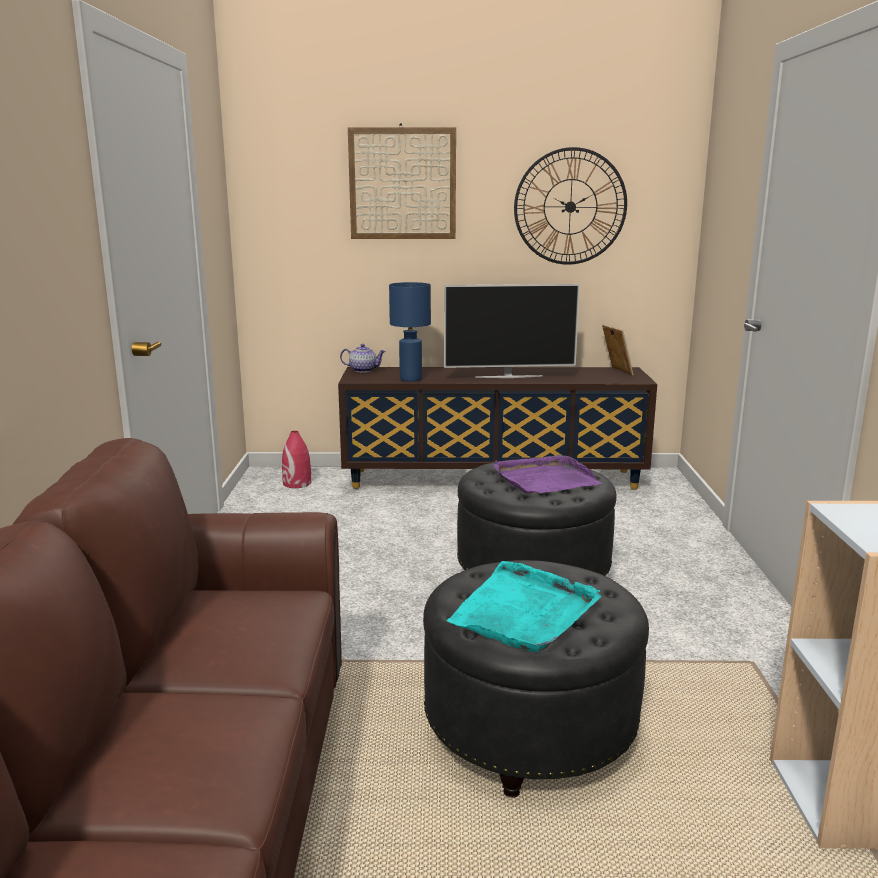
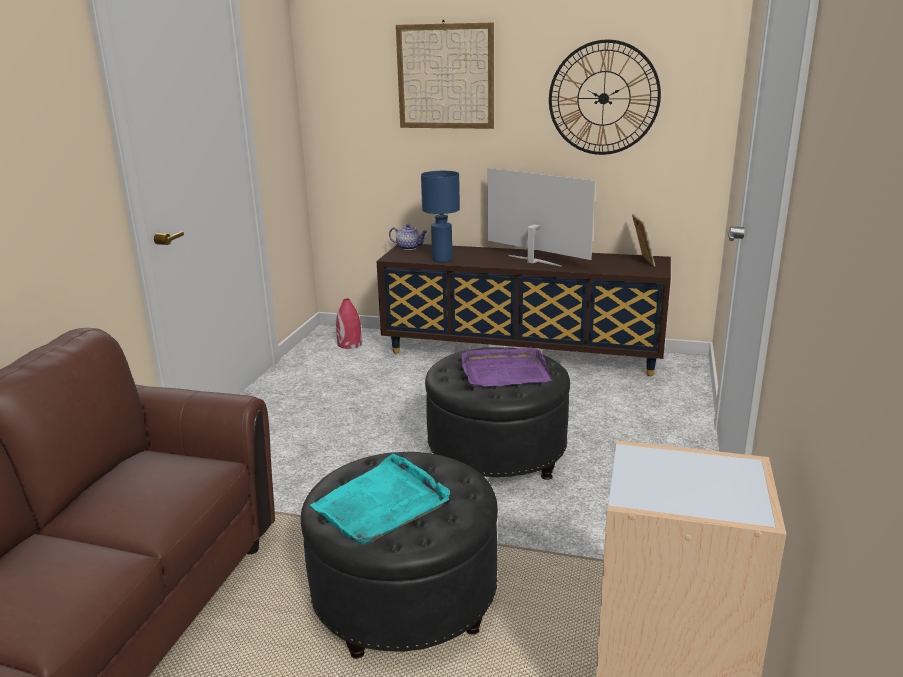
camera: 15 degrees right, 5 degrees up
(508, 376) = (533, 261): television -> television turned 150 degrees counterclockwise

